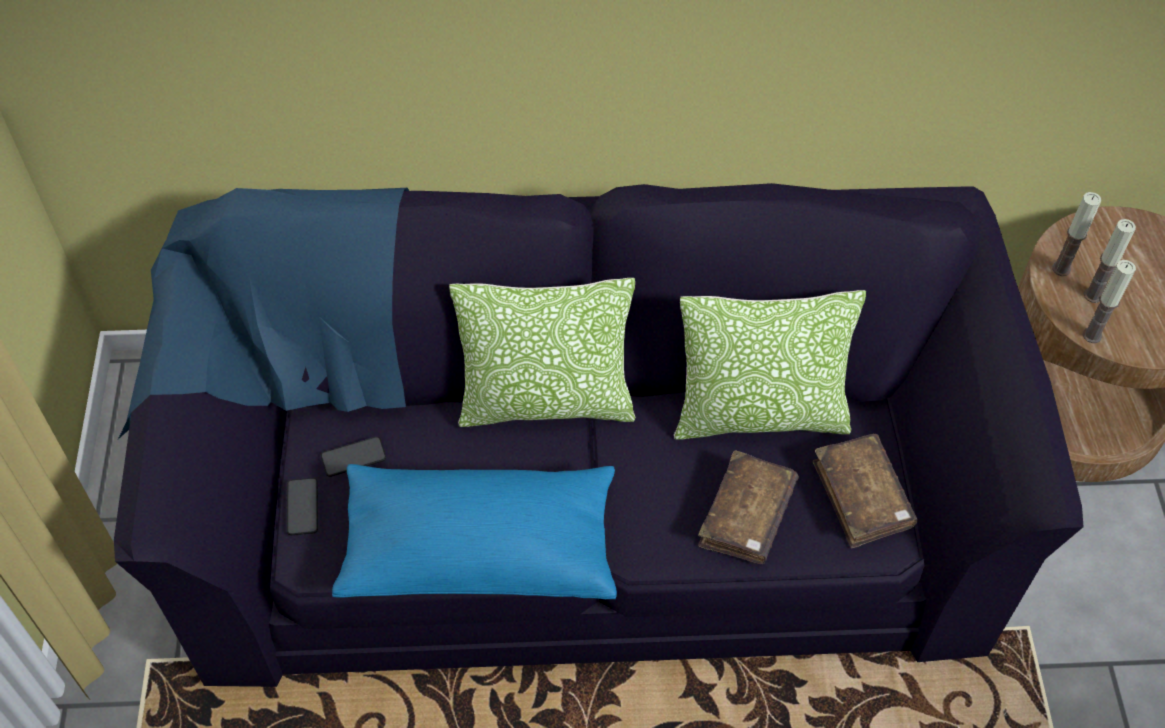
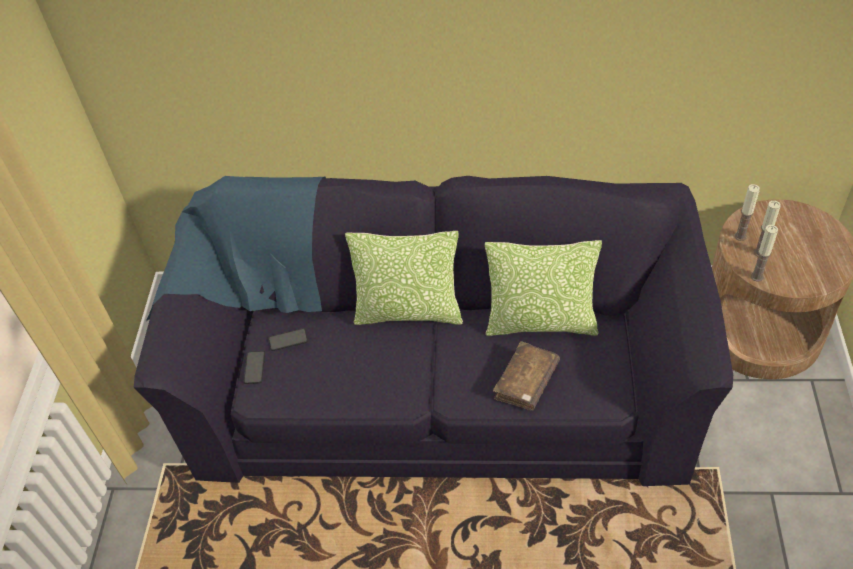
camera: 10 degrees right, 5 degrees down
(480, 549) = (358, 396): blue pillow -> none
(862, 497) = (601, 373): brown book -> none

